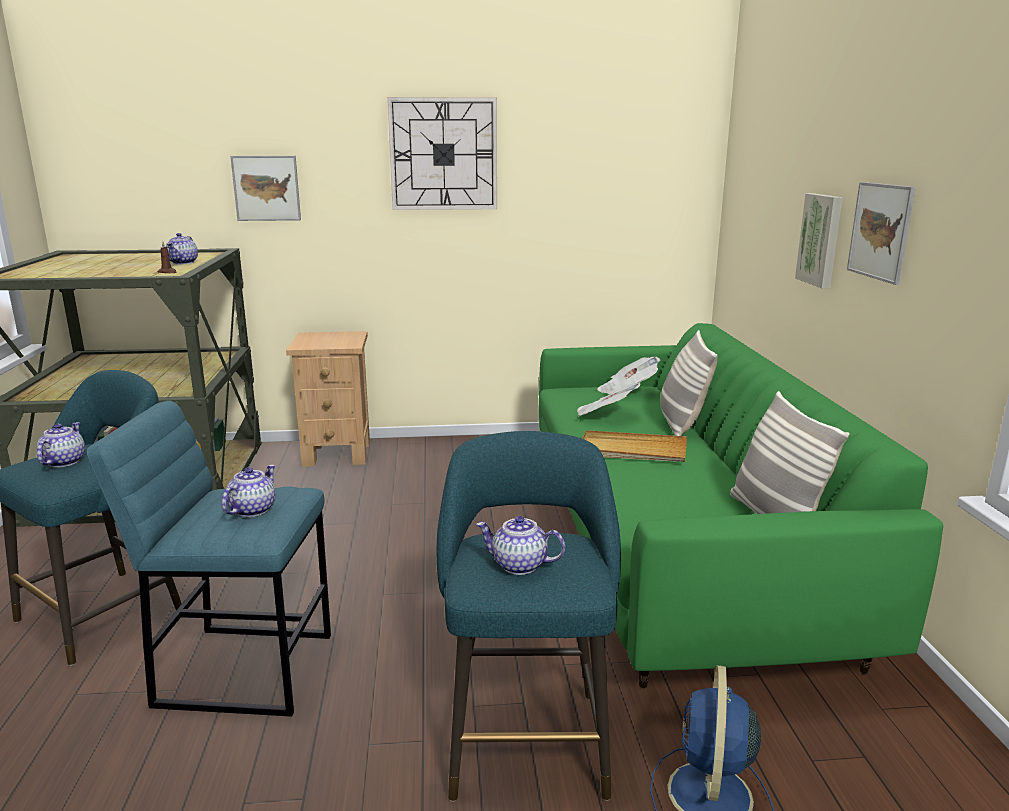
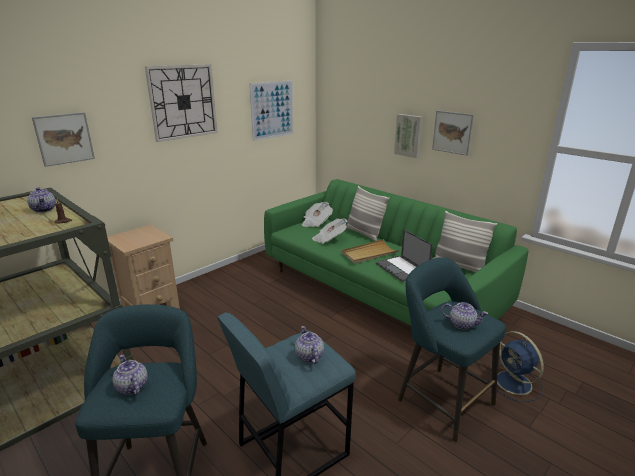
camera: 40 degrees left, 5 degrees up
(519, 565) = (462, 324): teapot -> teapot turned 135 degrees counterclockwise
(616, 183) = (272, 110): none -> picture
(647, 487) = (402, 269): none -> laptop

